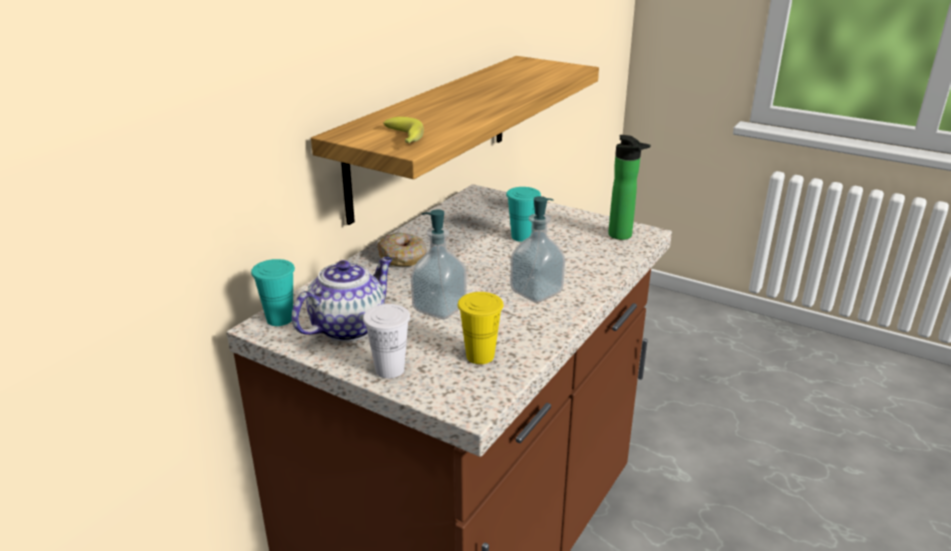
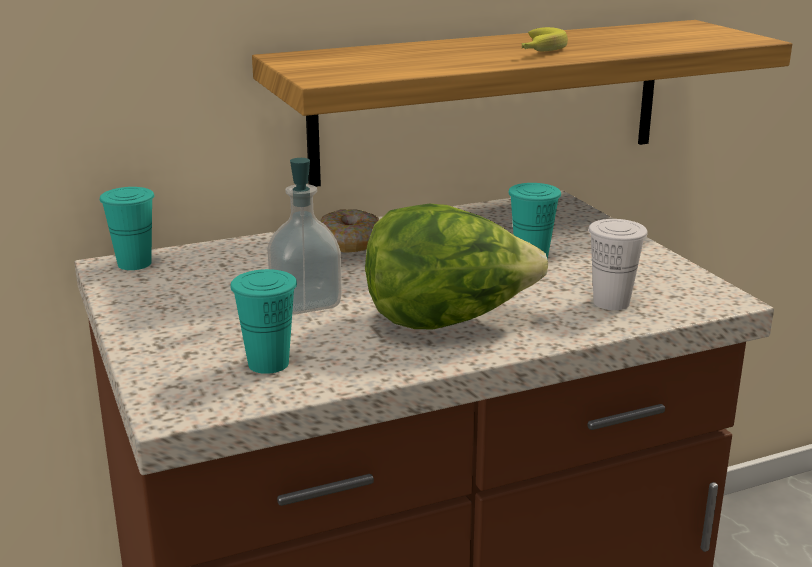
camera: 35 degrees right, 5 degrees down
(349, 326) = (185, 290): teapot -> none
(390, 369) = (155, 343): white cup -> white cup (611, 302)
(404, 139) = (340, 69): banana -> banana (537, 50)
(480, 356) = (268, 364): yellow cup -> turquoise cup
(536, 292) = (448, 321): soap dispenser -> lettuce
(622, 236) = (678, 294): bottle -> none

